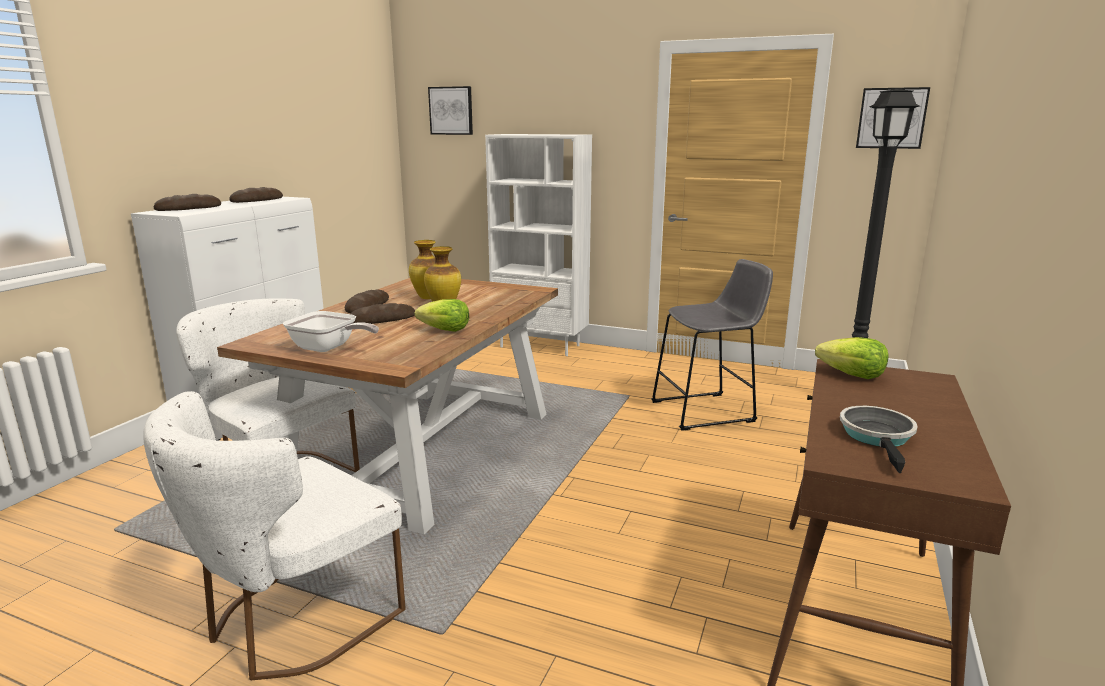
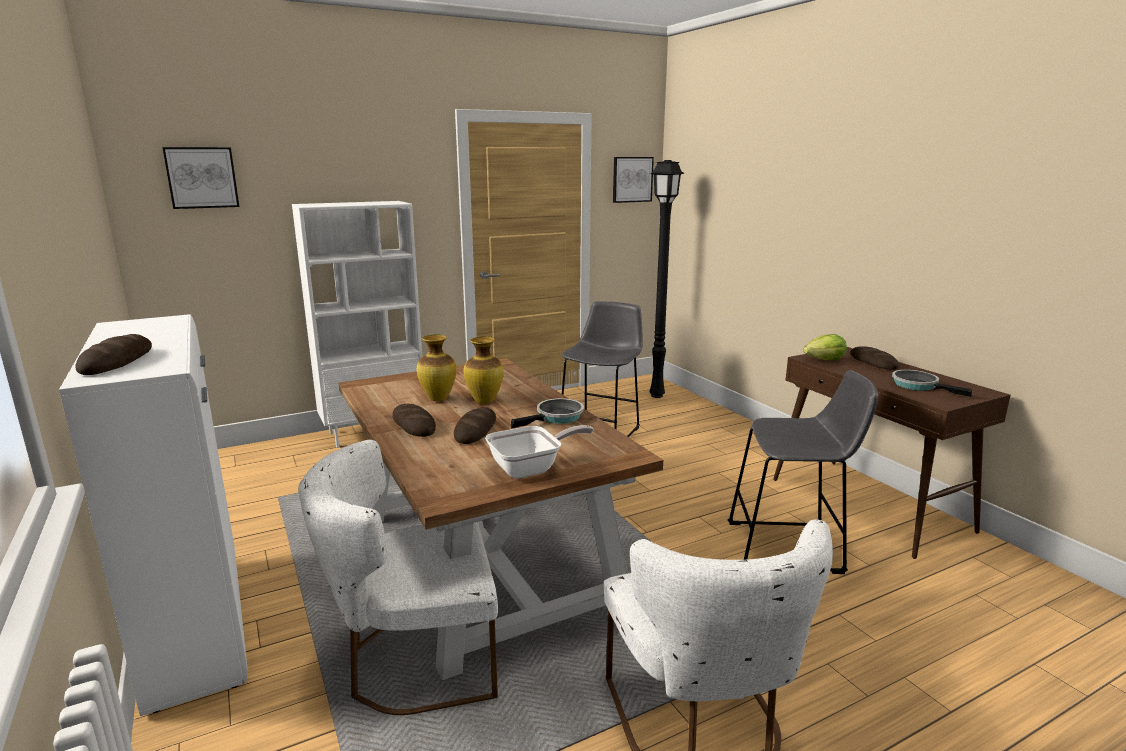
camera: 50 degrees left, 0 degrees up
(257, 200) = (139, 330): bread -> bread (873, 362)
(445, 330) = (556, 417): lettuce -> frying pan
(651, 584) = (791, 548): none -> grey stool

